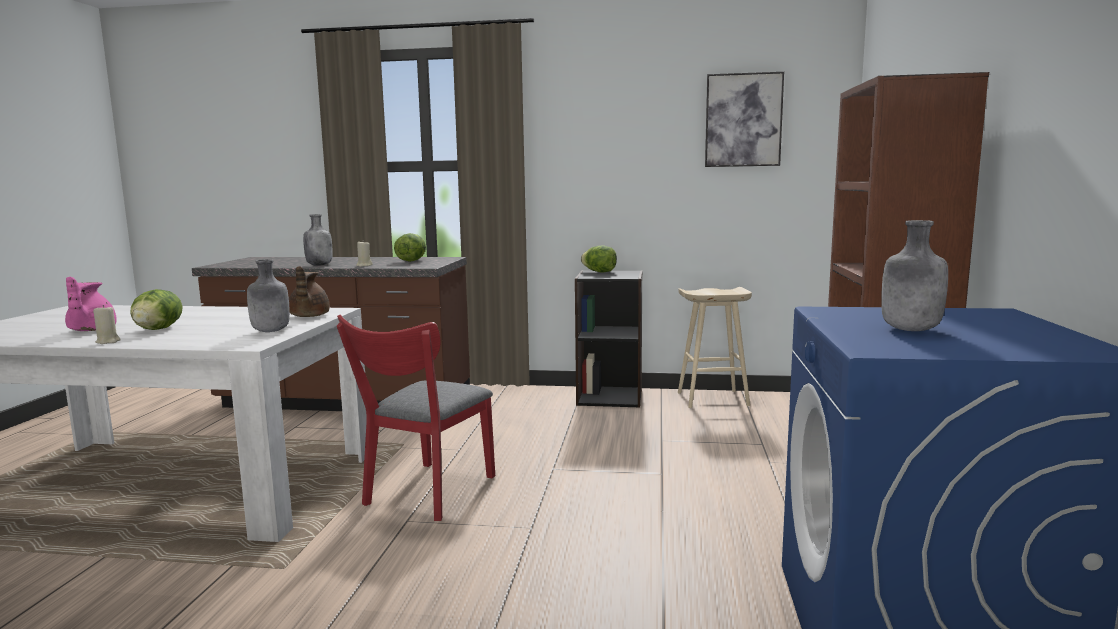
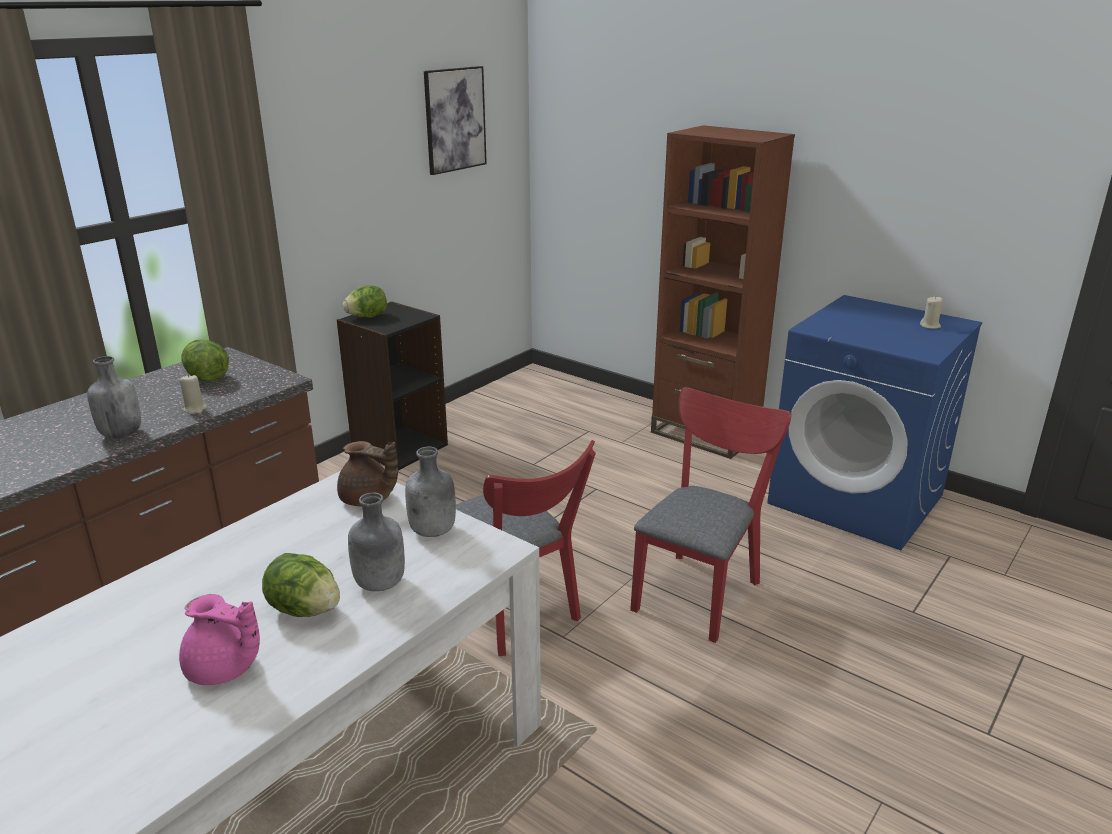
camera: 60 degrees left, 15 degrees up
(108, 341) = (347, 650): beige candle -> beige candle (930, 326)
(543, 567) = (700, 590): none -> red chair
(712, 399) = (474, 409): beige stool -> none
(909, 330) = (884, 332): grey bottle -> grey bottle (379, 584)

